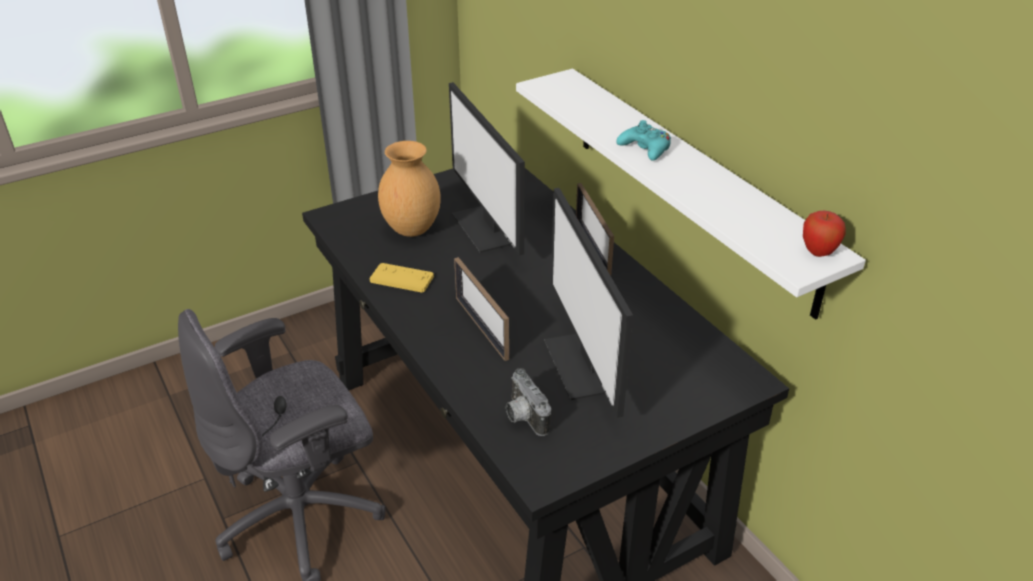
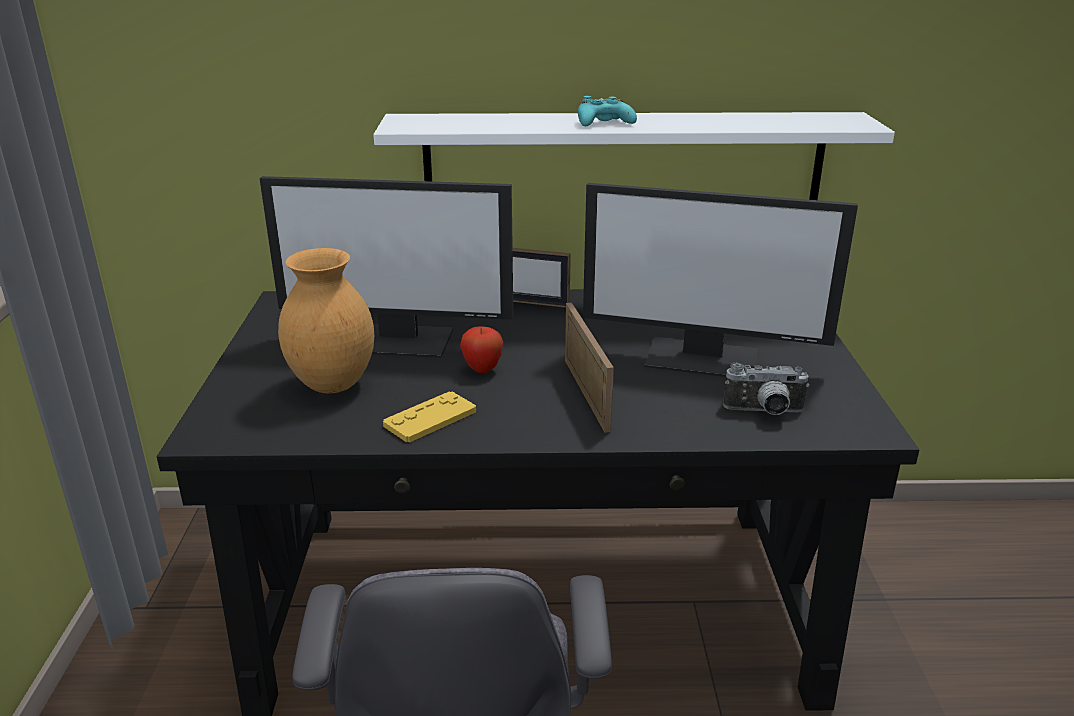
camera: 60 degrees left, 10 degrees down
(481, 327) = (586, 394): picture frame -> picture frame turned 105 degrees counterclockwise
(818, 252) = (845, 117): apple -> apple (482, 369)

